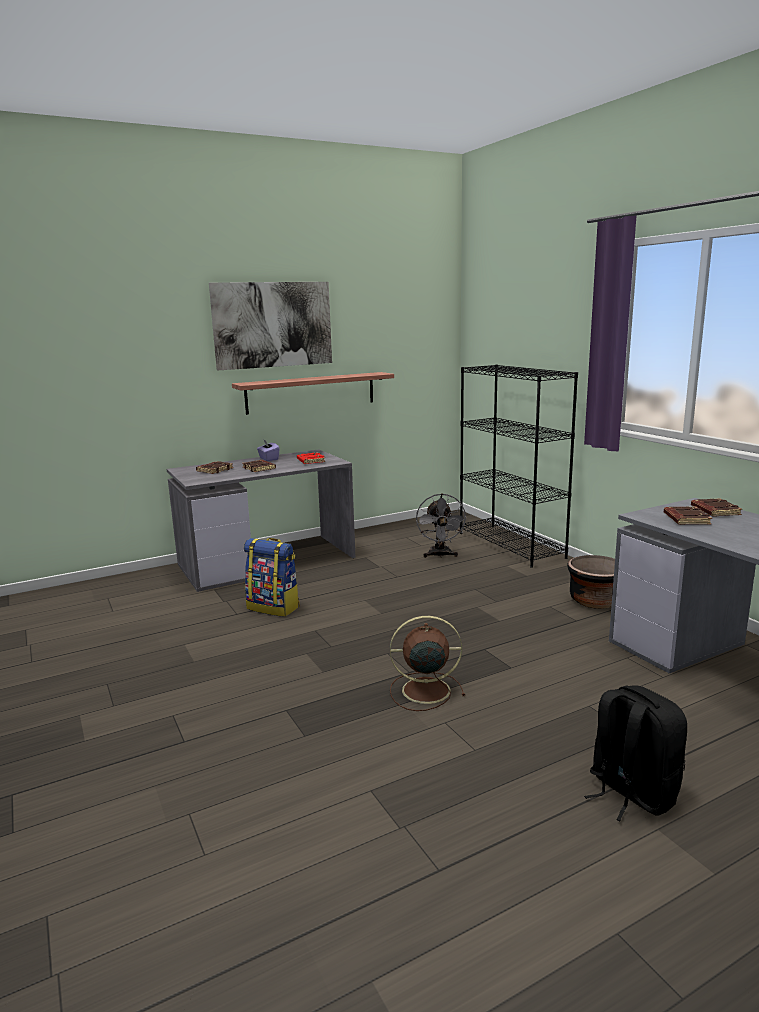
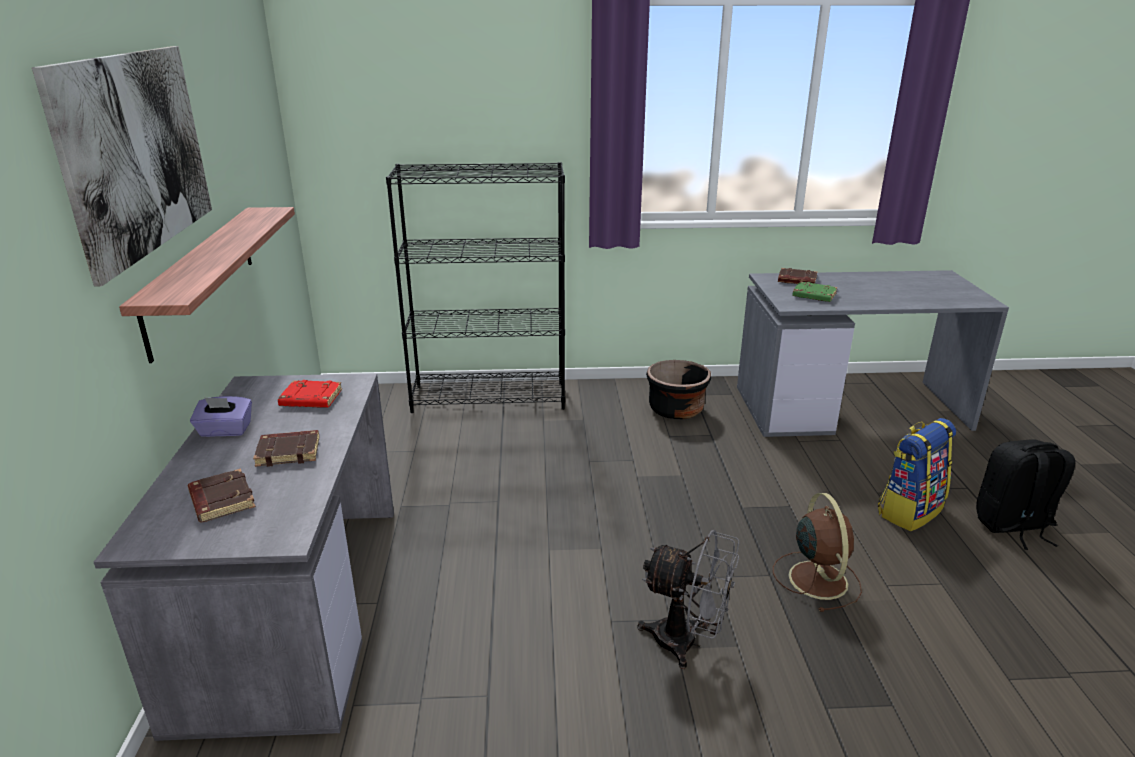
camera: 65 degrees left, 10 degrees up
(274, 607) = (500, 644): backpack -> backpack (909, 510)
(423, 690) = (816, 578): brown fan -> brown fan turned 150 degrees clockwise
(440, 555) = (465, 449): grey fan -> grey fan (687, 643)
(685, 519) = (813, 295): brown book -> green book

